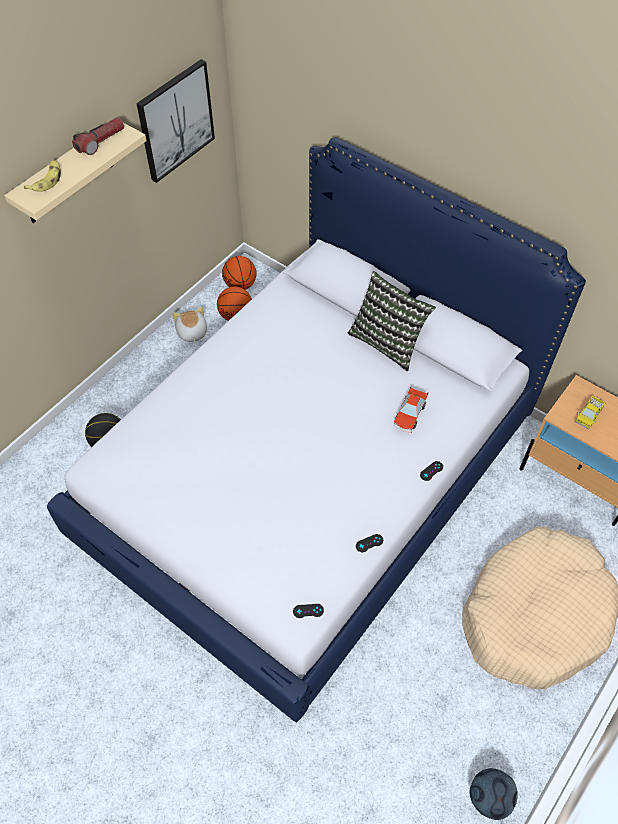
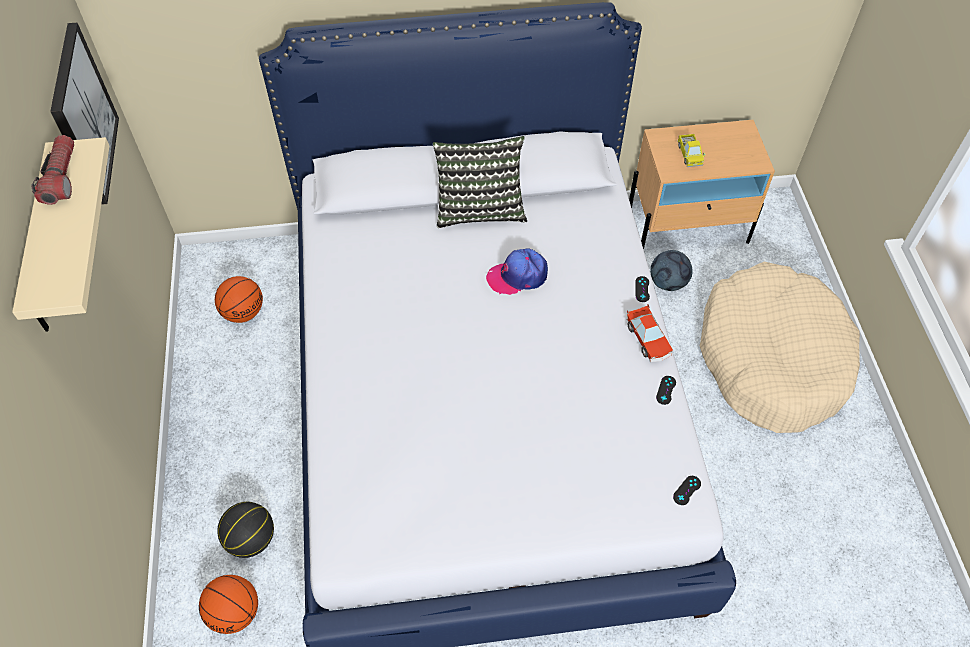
camera: 45 degrees left, 0 degrees up
(46, 180) = (47, 259): banana -> none
(191, 333) = (214, 363): plush toy -> none
(240, 285) = (214, 280): basketball -> basketball (235, 612)
(361, 400) = (517, 276): none -> cap
(409, 415) = (571, 257): toy car -> toy car (648, 339)
(489, 798) = (892, 526): football -> football (668, 283)

